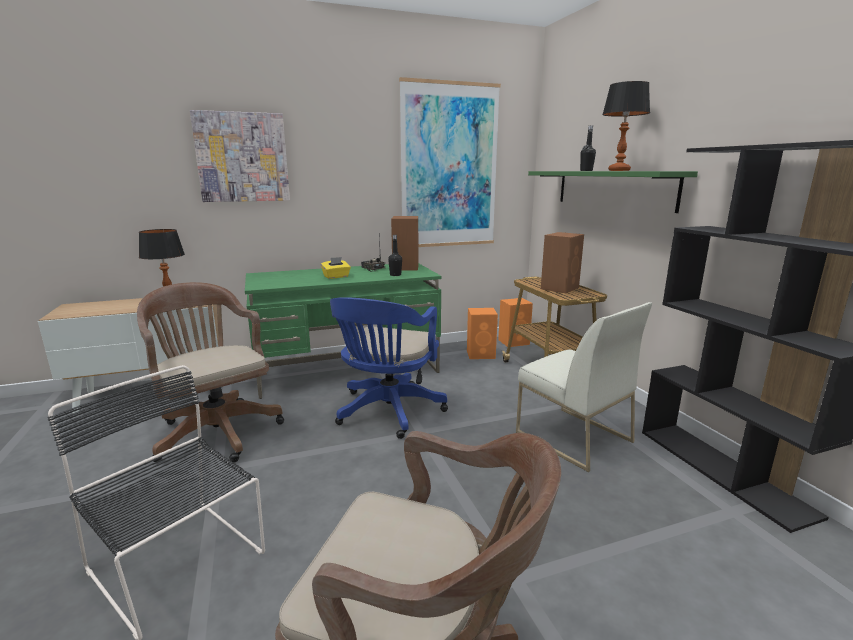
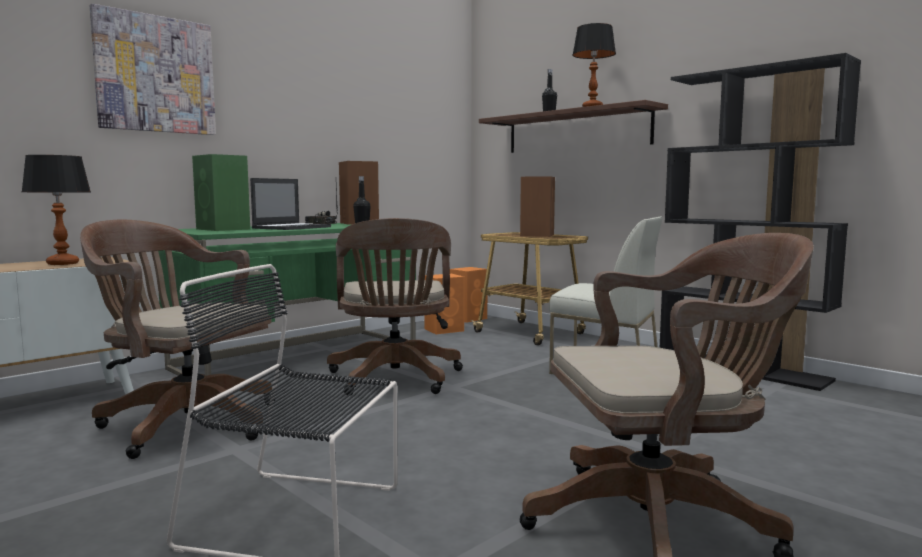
camera: 25 degrees left, 10 degrees down
(285, 277) = (223, 229): none -> green speaker
(336, 277) = (292, 227): yellow tissue box -> laptop
(387, 412) = (395, 380): blue office chair -> brown office chair
(449, 167) = (390, 112): picture -> none
(612, 189) = (576, 131): green shelf -> brown shelf

